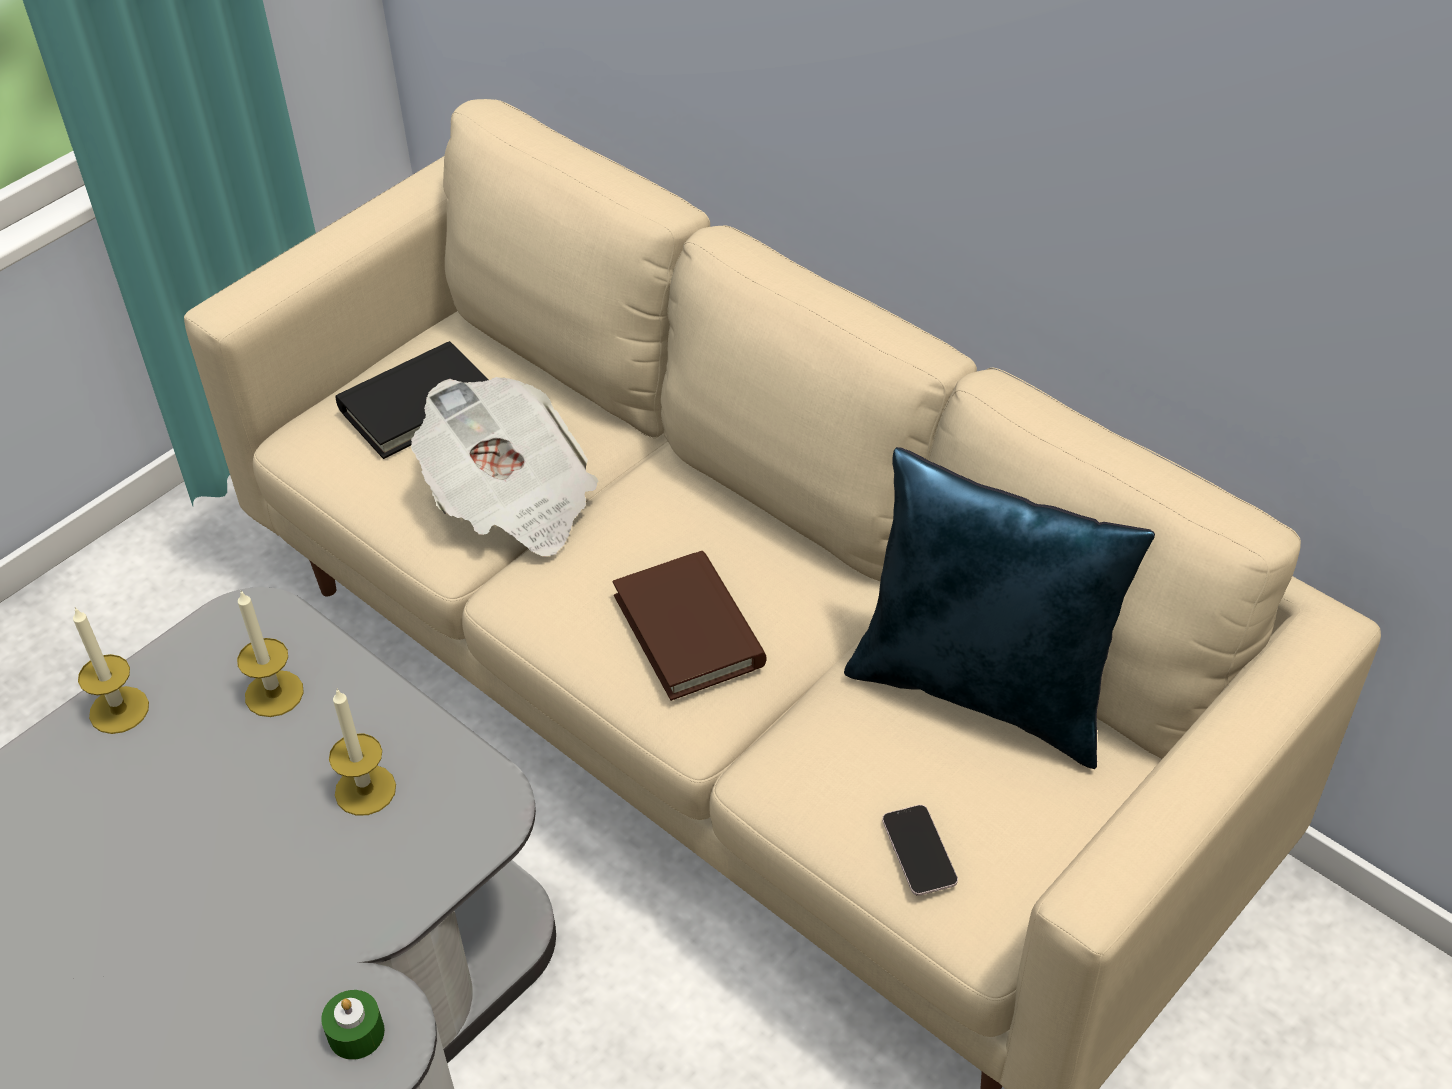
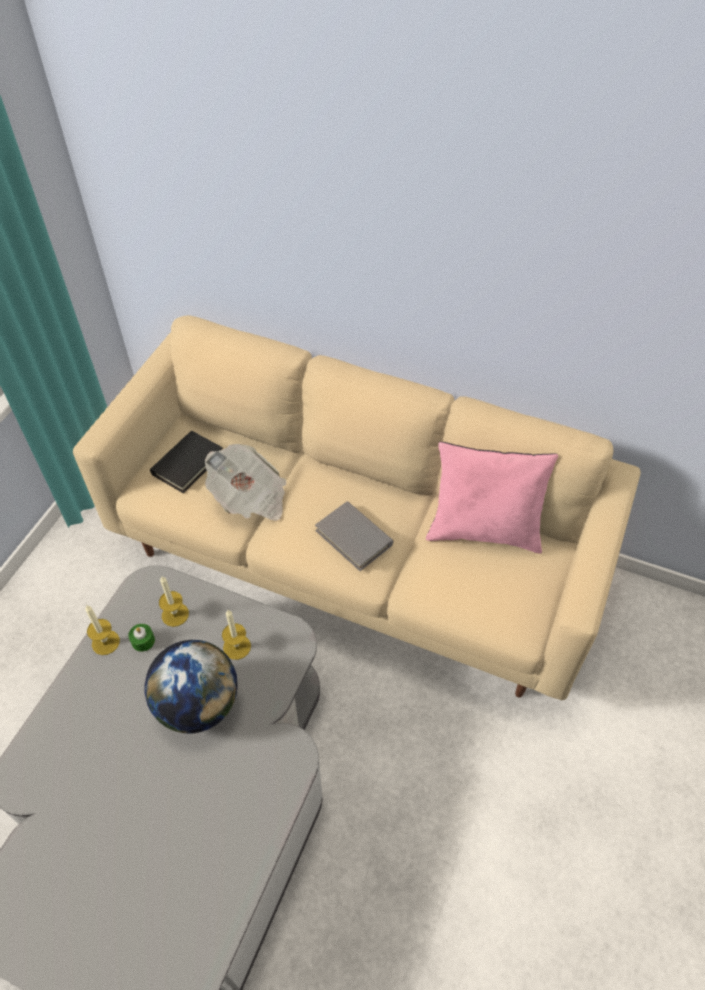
camera: 20 degrees left, 5 degrees up
(238, 879) = (198, 704): none -> globe
(356, 1033) = (282, 756): green candle -> green candle (143, 641)
(689, 630) = (354, 538): brown book -> grey book
(919, 851) = (488, 607): phone -> none
(984, 689) = (484, 530): blue pillow -> pink pillow

